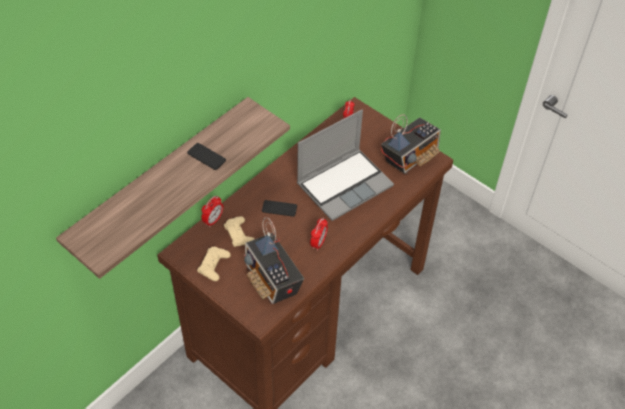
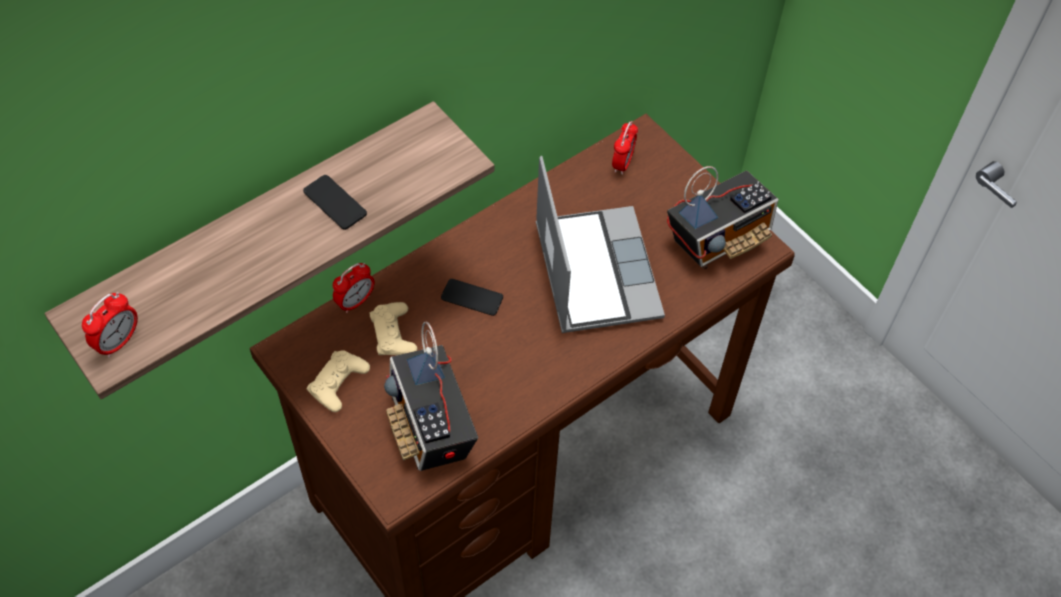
camera: 10 degrees right, 5 degrees up
(318, 243) = (525, 371): alarm clock -> alarm clock (118, 342)
(344, 184) = (594, 270): laptop -> laptop turned 75 degrees counterclockwise

